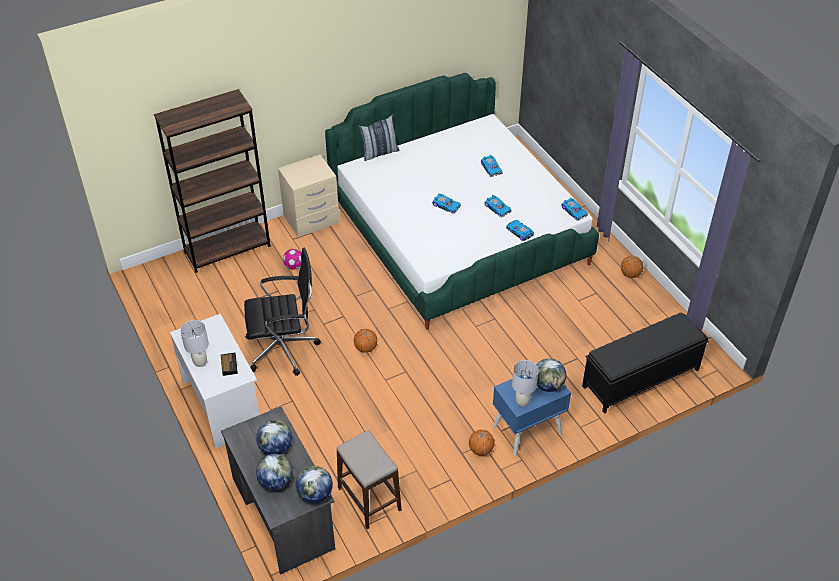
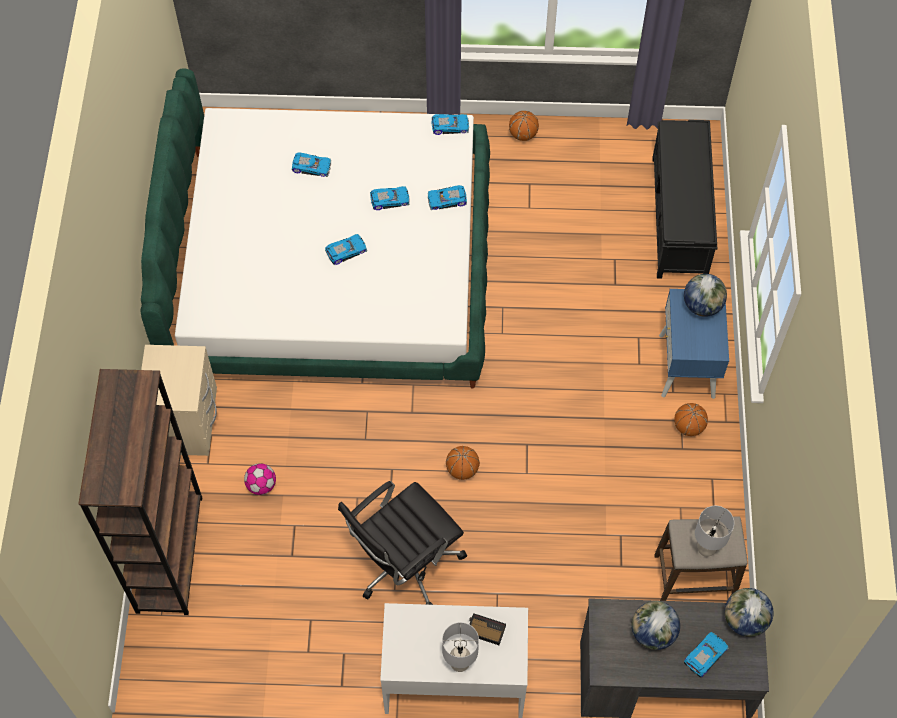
camera: 60 degrees left, 15 degrees up
(276, 482) = (704, 655): globe -> toy car
(284, 349) = (404, 564): black office chair -> black office chair turned 150 degrees counterclockwise
(379, 152) = (187, 273): pillow -> none
(522, 402) = (711, 344): grey table lamp -> grey table lamp (706, 549)

